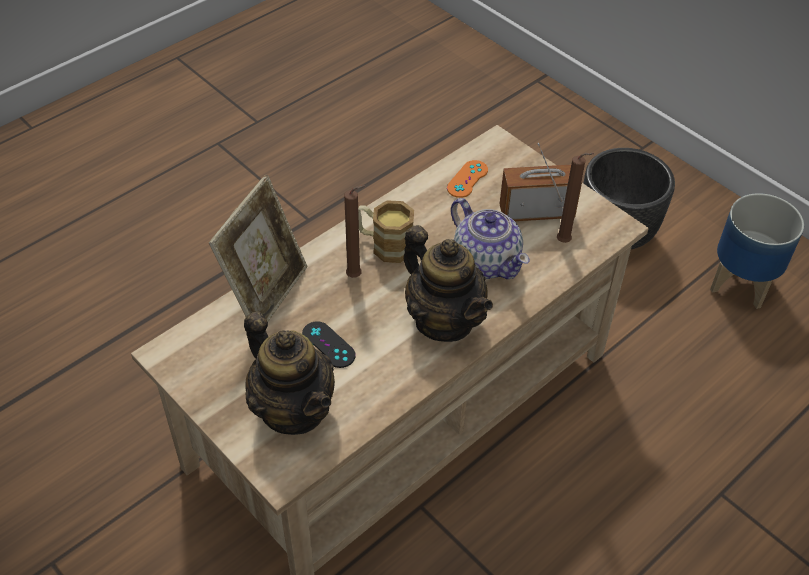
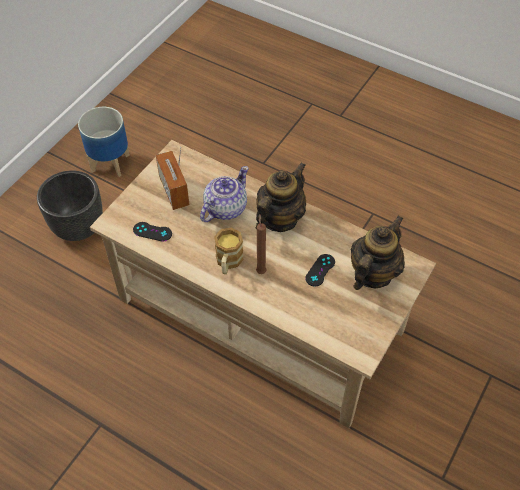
camera: 105 degrees left, 5 degrees up
(266, 293) = (293, 315): picture frame -> none
(467, 179) = (152, 232): orange game controller -> black game controller
(565, 242) = (196, 174): brown candle -> none

